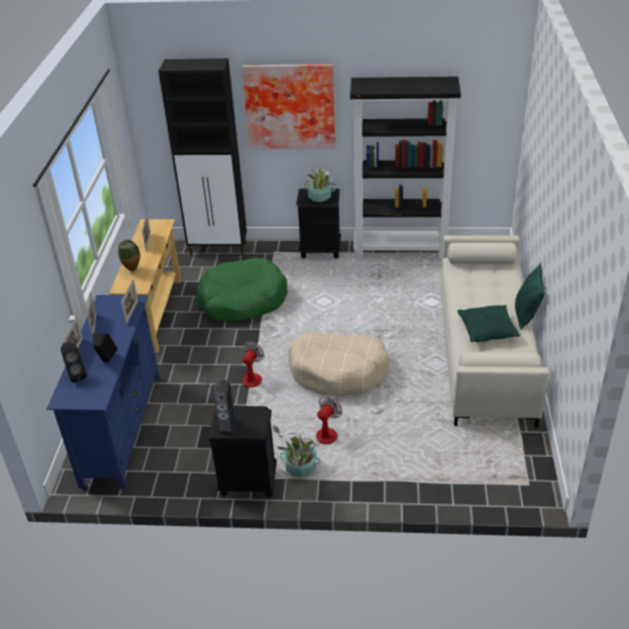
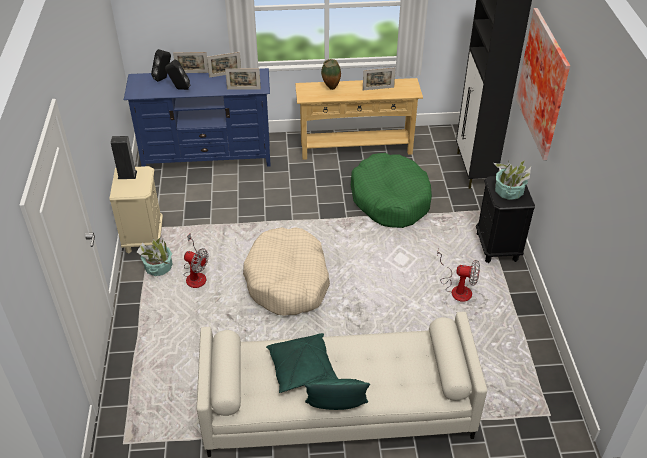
camera: 80 degrees right, 5 degrees up
(244, 382) = (267, 218): fan -> fan (457, 288)
(248, 483) = (143, 237): black nightstand -> beige nightstand
(401, 250) = (524, 319): black bookcase -> none

